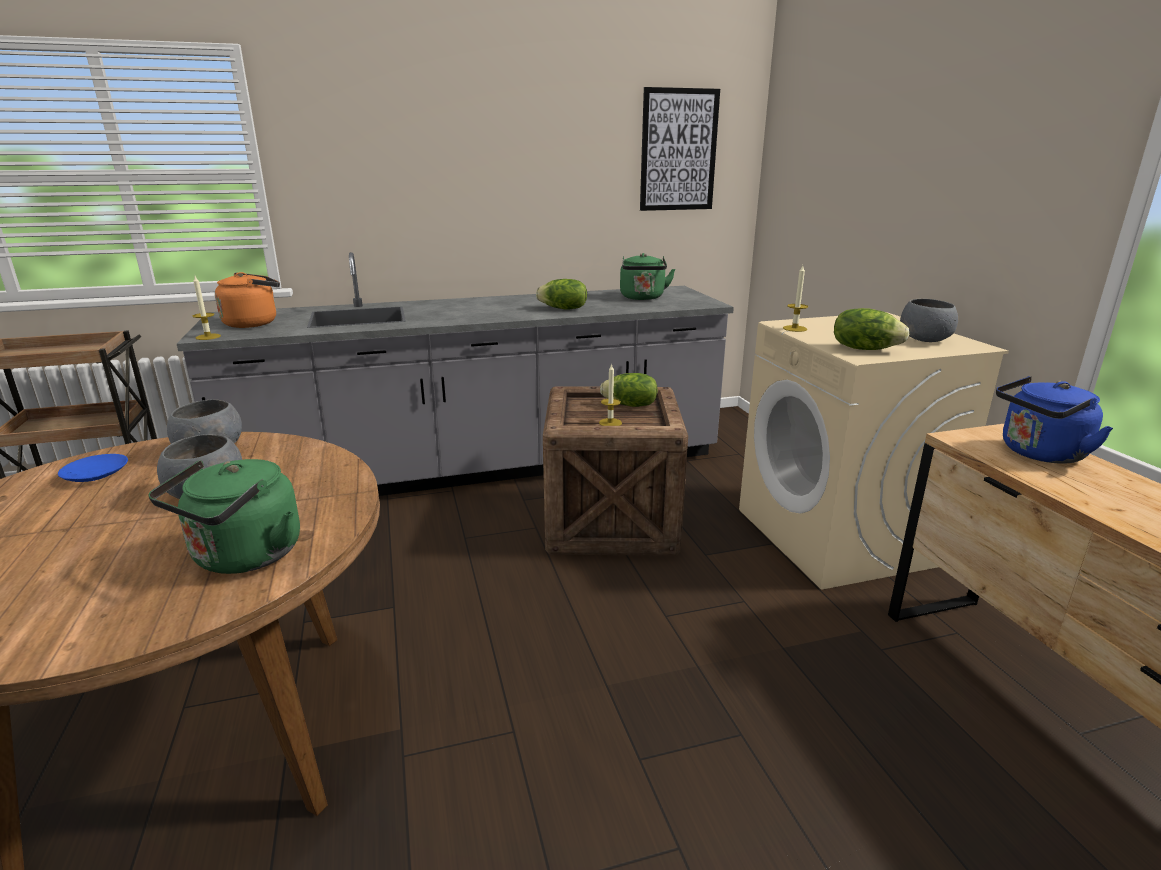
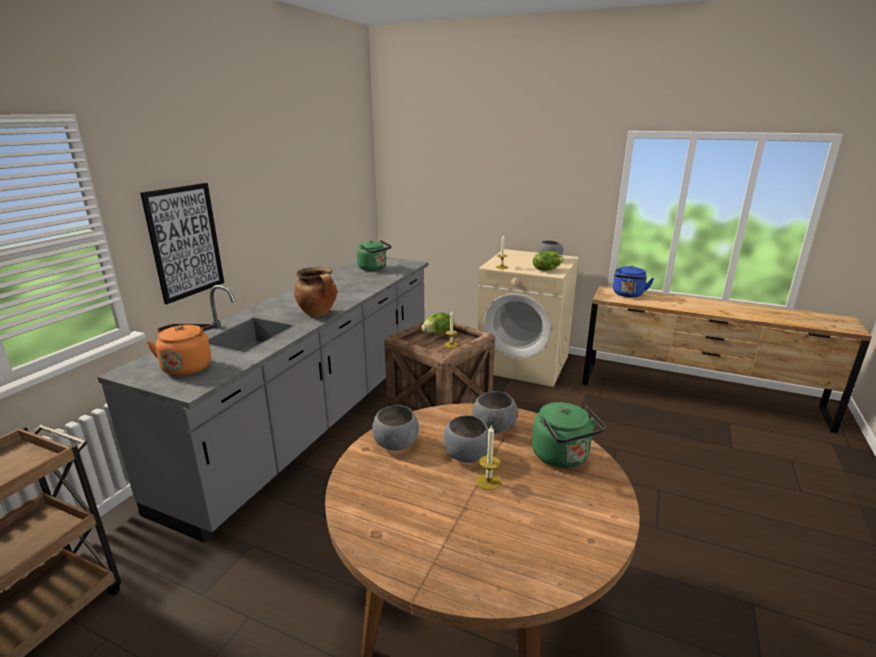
camera: 50 degrees left, 0 degrees up
(95, 475) = (381, 490): blue plate -> none
(208, 337) = (195, 388): candle -> candle (488, 481)
(300, 488) = (493, 427): none -> grey bowl
(452, 319) = (318, 314): none -> cooking pot
(563, 309) = (358, 287): lettuce -> none
(678, 150) = (344, 169): picture -> picture (185, 242)

